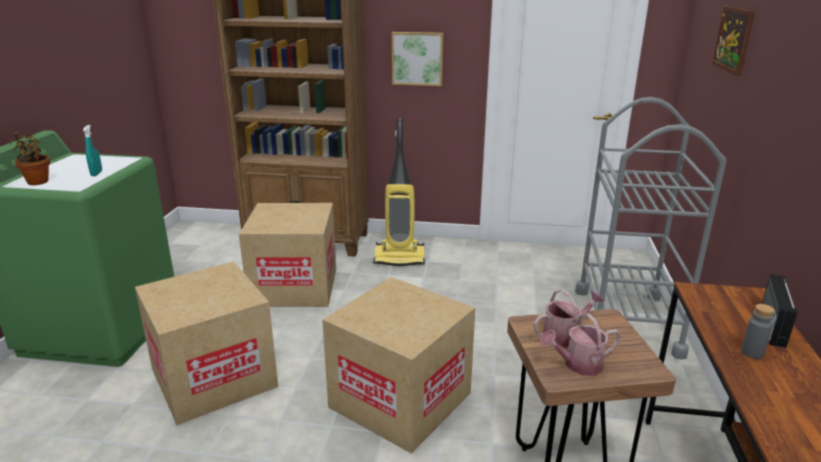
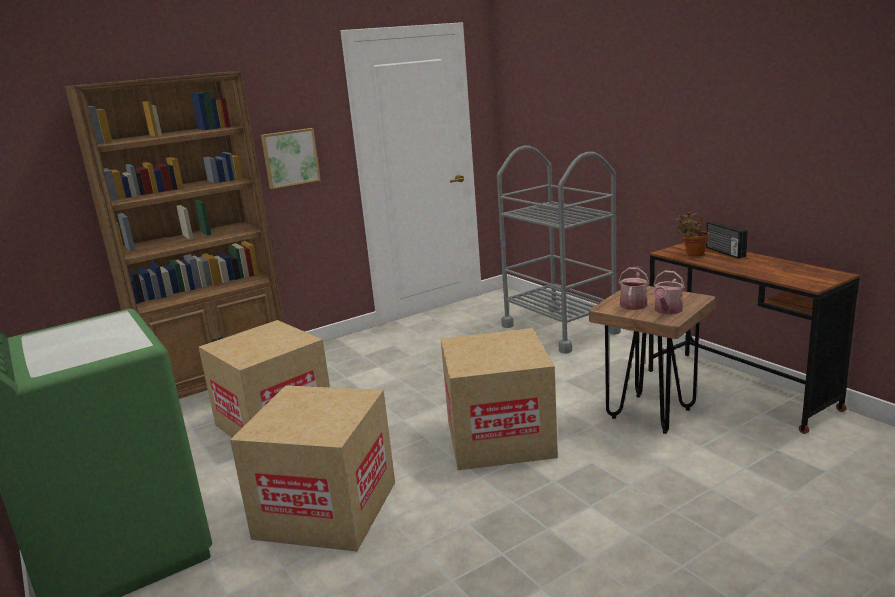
camera: 40 degrees left, 5 degrees down
(37, 181) = (67, 359): potted plant -> potted plant (692, 254)
(96, 173) = (120, 333): turquoise spray bottle -> none
(400, 258) = (334, 363): vacuum cleaner -> none
(733, 39) = (571, 91): picture -> none
(752, 353) = (739, 264): grey bottle -> none

